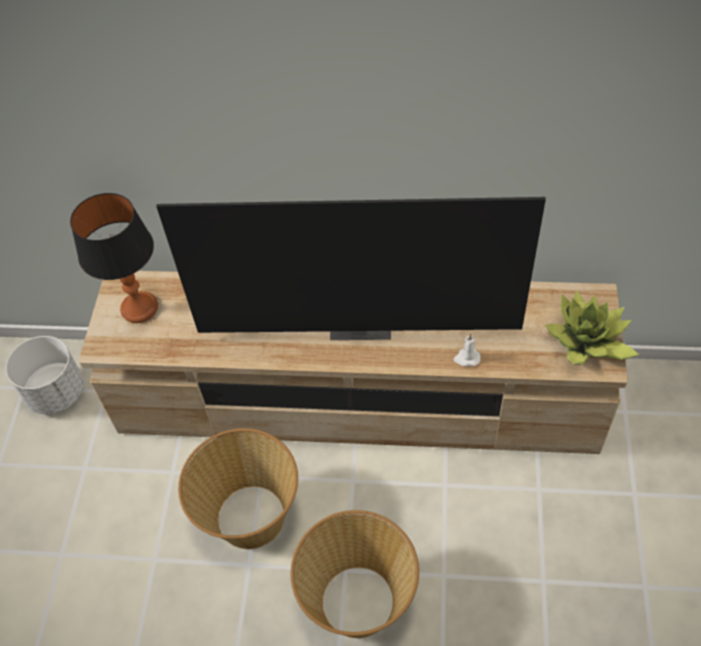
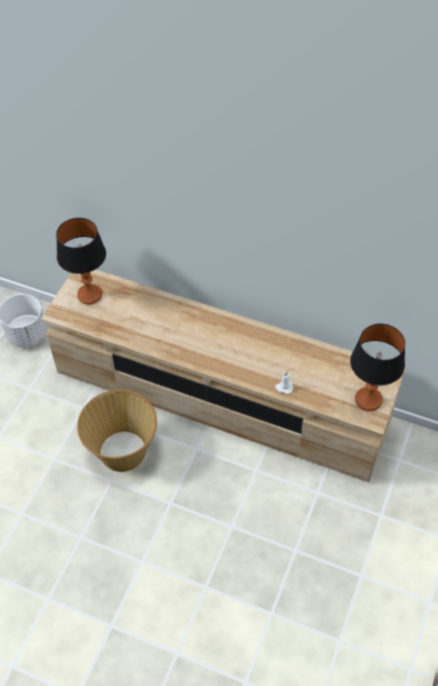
camera: 15 degrees right, 0 degrees up
(358, 600) = (171, 523): basket -> none
(361, 323) = (225, 345): television -> none
(587, 341) = (368, 400): potted plant -> table lamp

